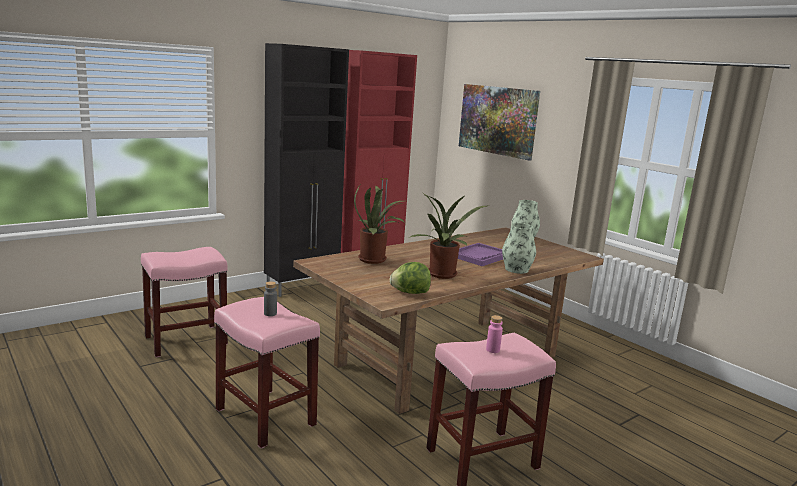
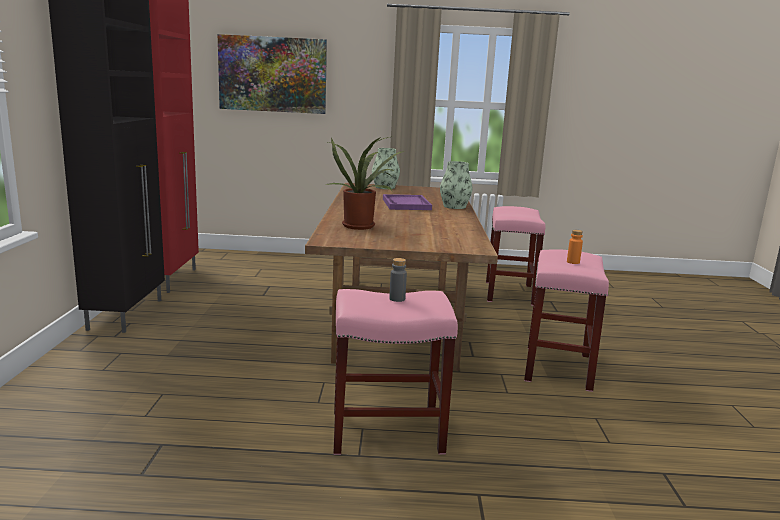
camera: 50 degrees left, 0 degrees up
(185, 341) = (127, 421): pink stool -> pink stool (510, 293)
(410, 293) = (466, 239): lettuce -> none
(443, 275) = (437, 222): potted plant -> none
(493, 350) = (573, 262): pink bottle -> orange bottle

